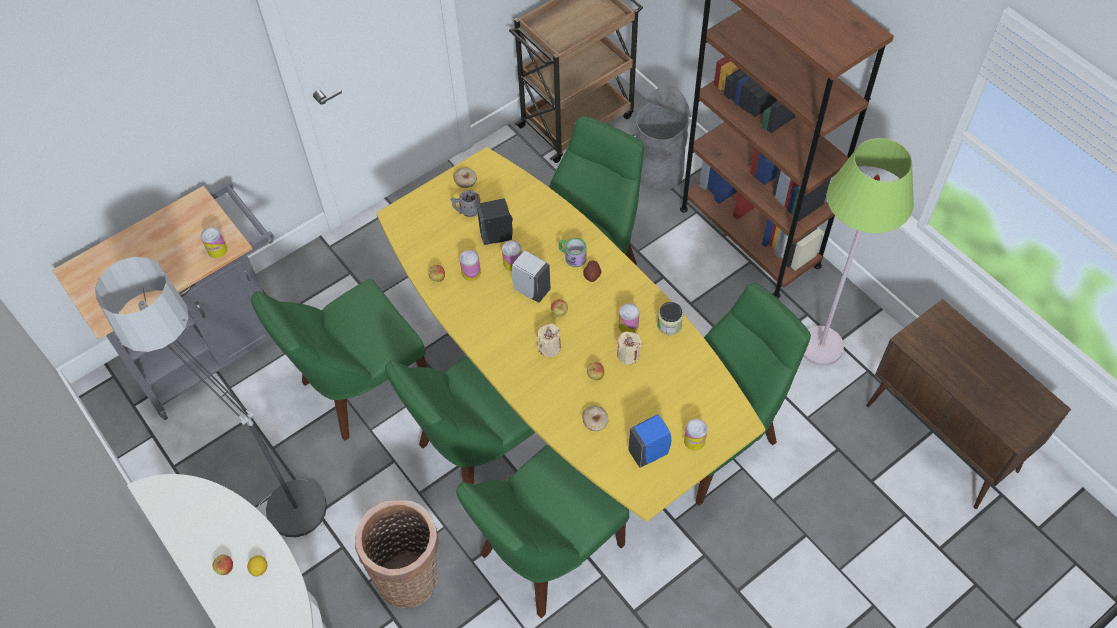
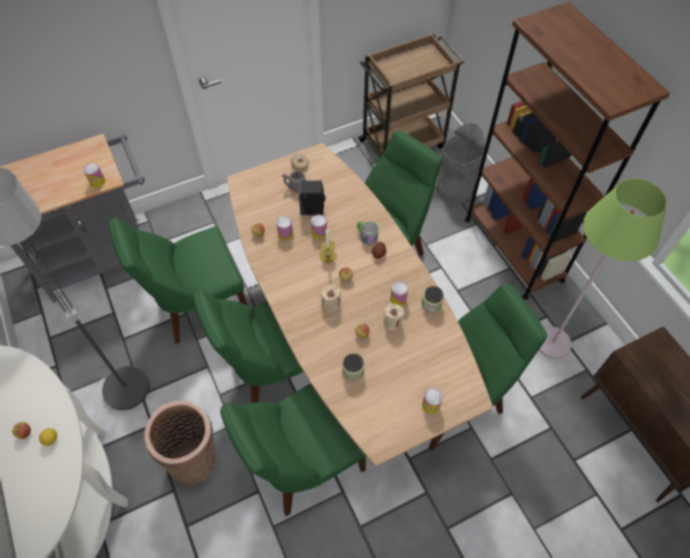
camera: 10 degrees right, 0 degrees up
(531, 289) = (328, 256): white soap dispenser -> candle
(562, 392) = (345, 339): yellow dining table -> brown dining table
(595, 421) = (353, 371): donut -> jar
(649, 452) = (391, 407): blue soap dispenser -> none

